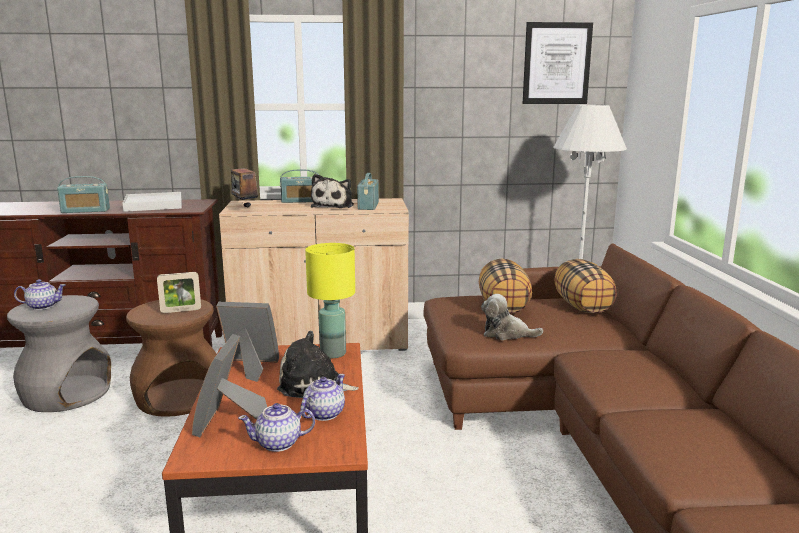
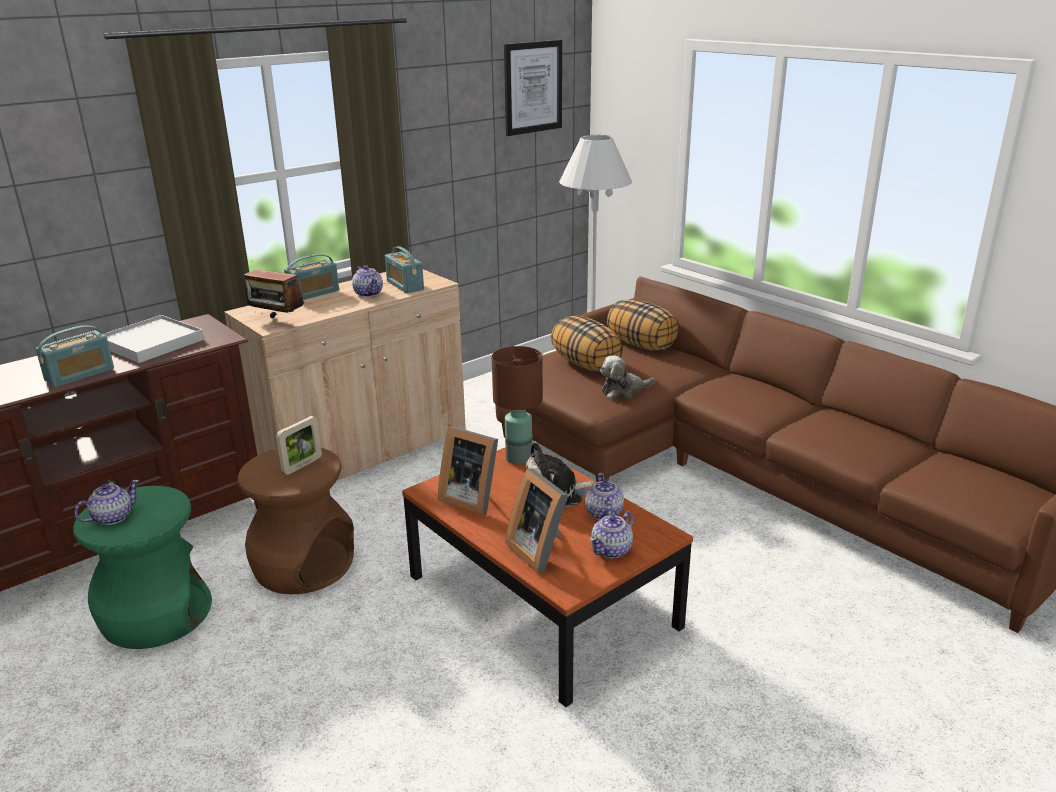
camera: 35 degrees left, 10 degrees up
(66, 394) = (156, 615): grey stool -> green stool
(250, 367) = (471, 498): picture frame -> picture frame turned 120 degrees counterclockwise
(333, 353) = (519, 458): yellow table lamp -> brown table lamp
(334, 206) = (368, 293): plush toy -> teapot

